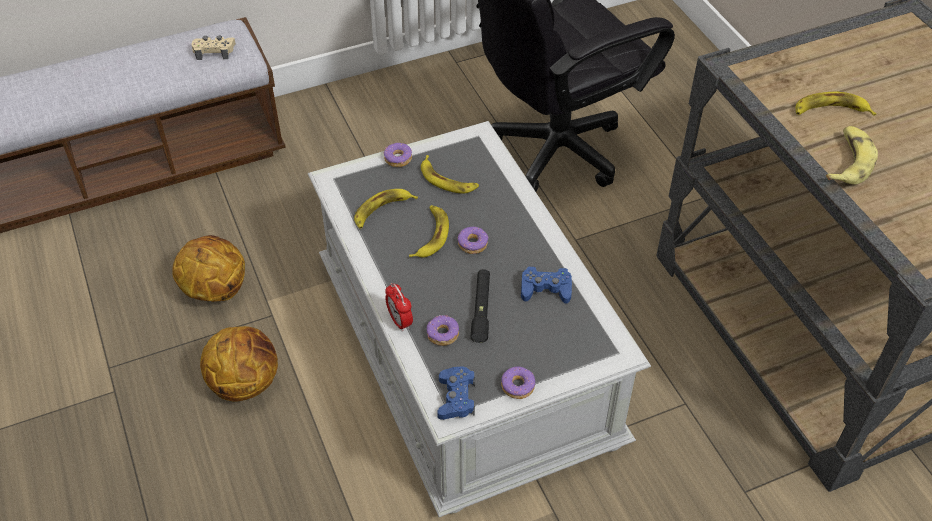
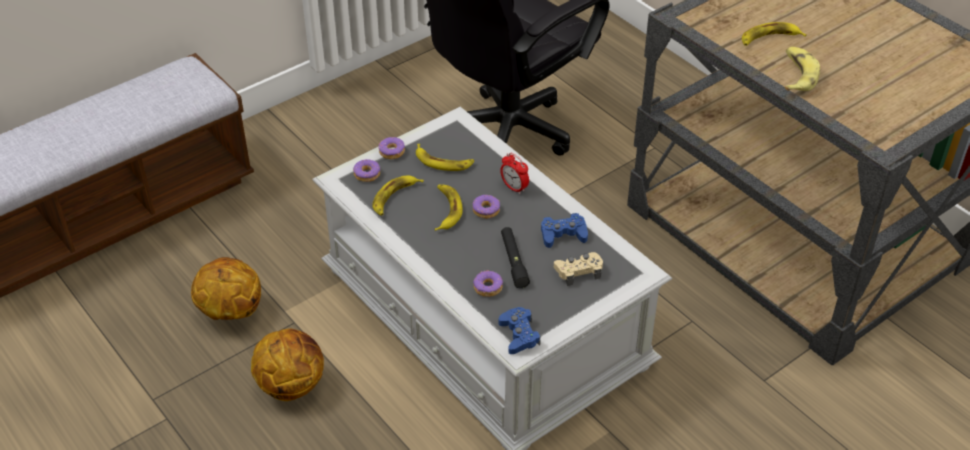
camera: 15 degrees left, 5 degrees down
(214, 51) = (181, 87): beige game controller -> beige game controller (578, 271)
(400, 321) = (446, 284): alarm clock -> alarm clock (514, 187)
(518, 386) = (568, 315): donut -> donut (367, 174)

